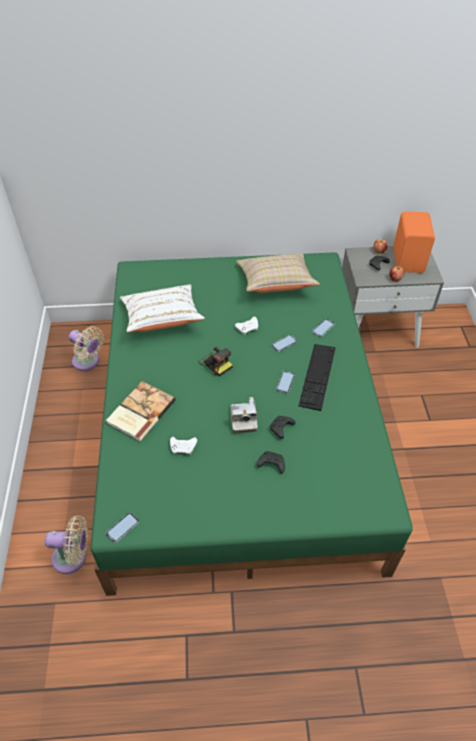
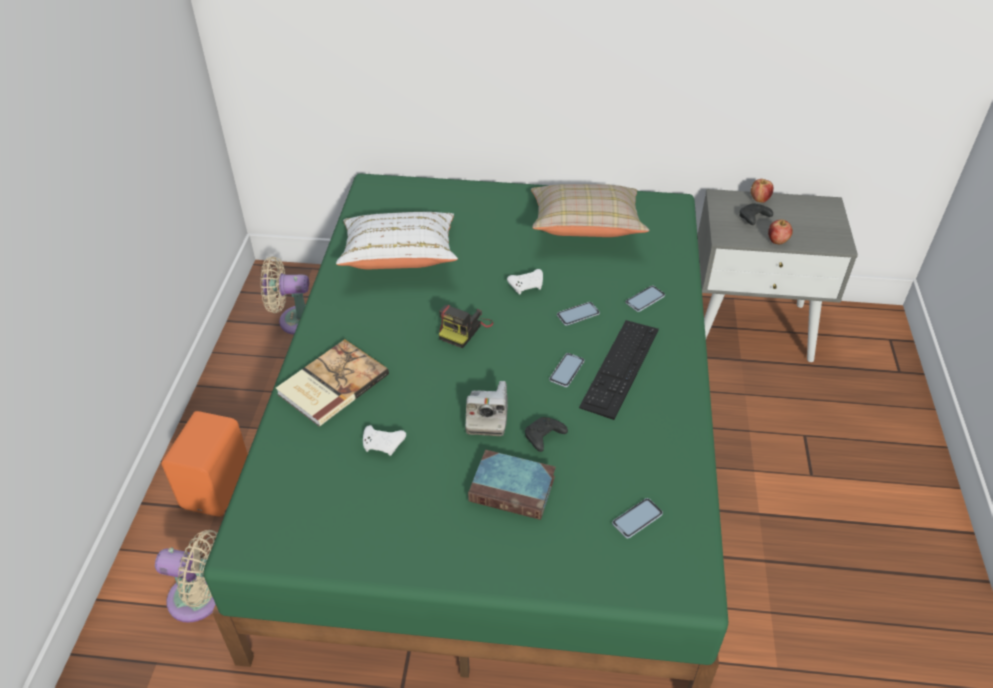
camera: 10 degrees right, 5 degrees down
(88, 362) = (295, 320): beige fan -> beige fan turned 135 degrees clockwise
(122, 527) = (259, 548): phone -> phone (637, 518)
(215, 363) = (464, 329): camera -> camera turned 60 degrees clockwise
(271, 464) = (514, 488): black game controller -> book
(409, 260) = (806, 216): orange speaker -> orange speaker (219, 487)

